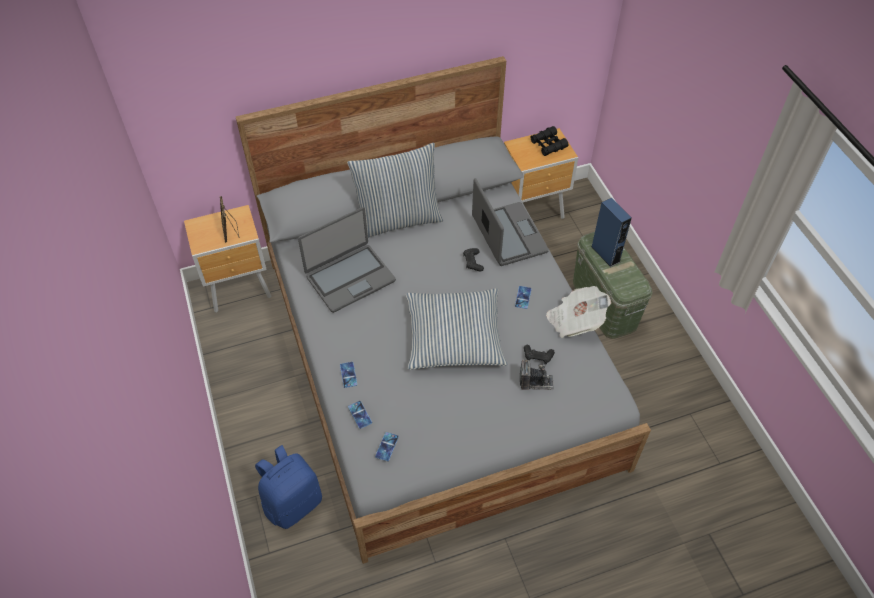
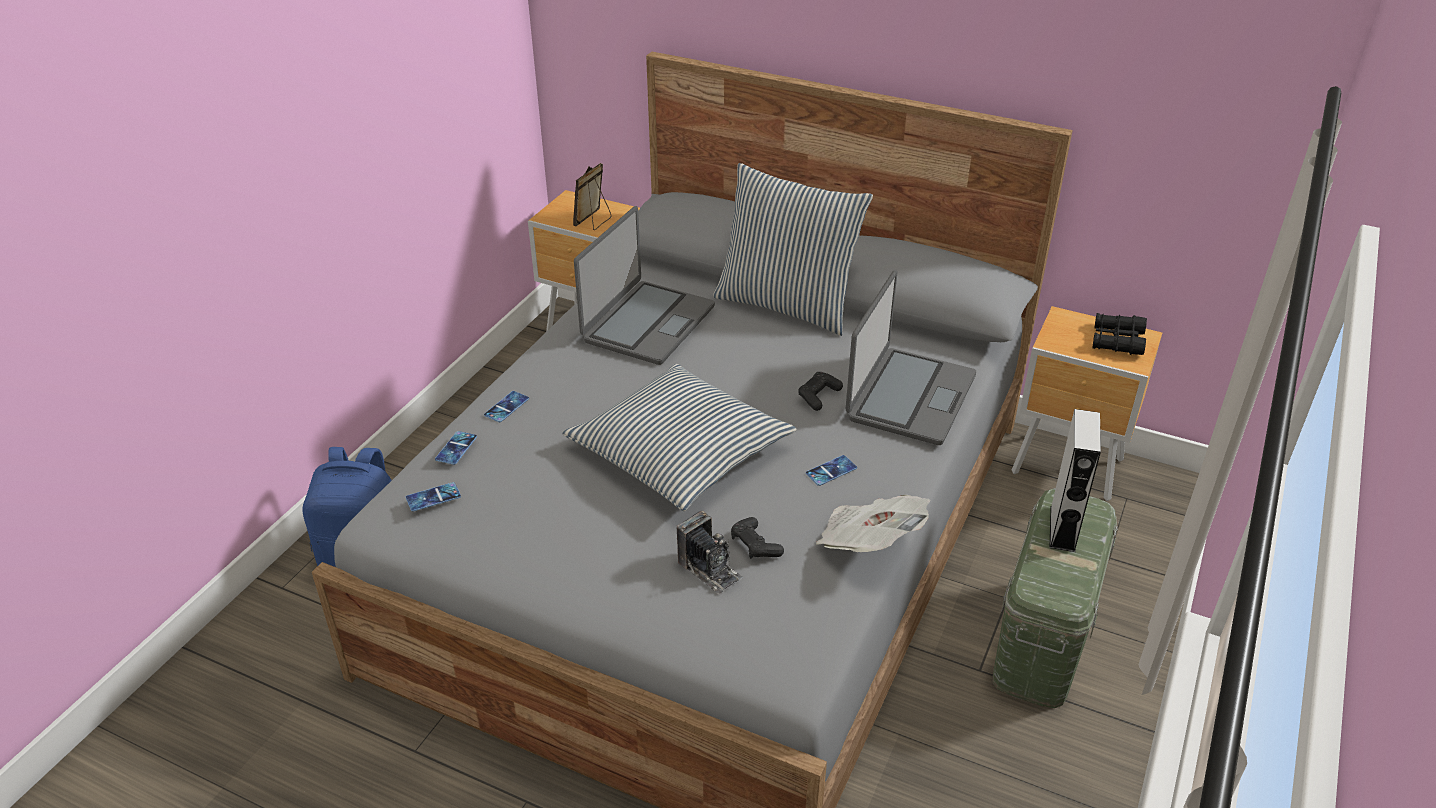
camera: 45 degrees right, 15 degrees down
(350, 278) = (647, 323): laptop -> laptop turned 75 degrees counterclockwise
(605, 254) = (1062, 528): blue speaker -> grey speaker

